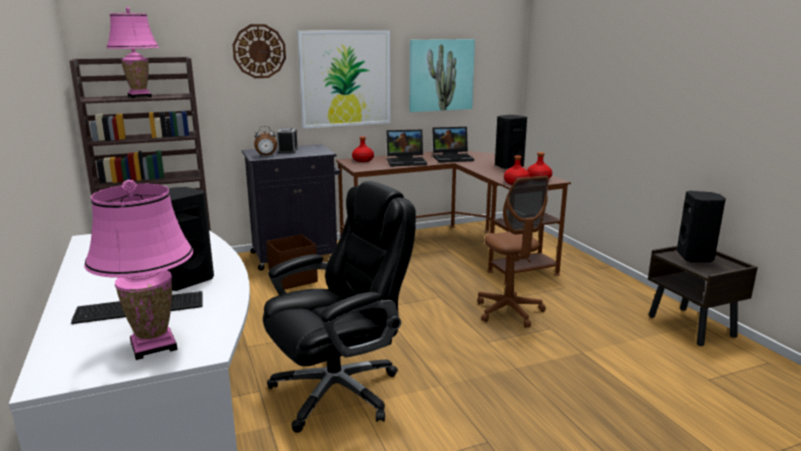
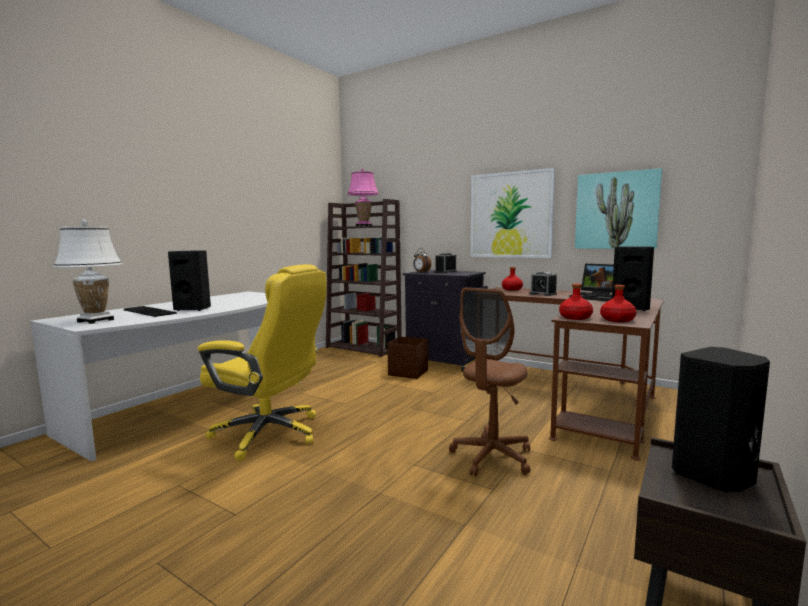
camera: 55 degrees right, 10 degrees down
(153, 346) = (95, 321): pink table lamp -> white table lamp
(259, 51) = (444, 194): wall clock -> none
(339, 390) = (270, 434): black office chair -> yellow office chair
(407, 161) = (543, 294): laptop -> alarm clock

